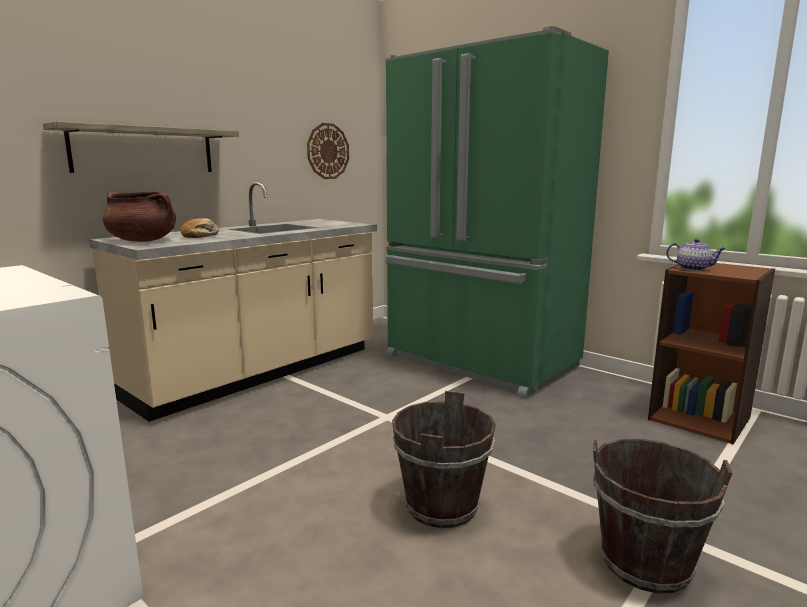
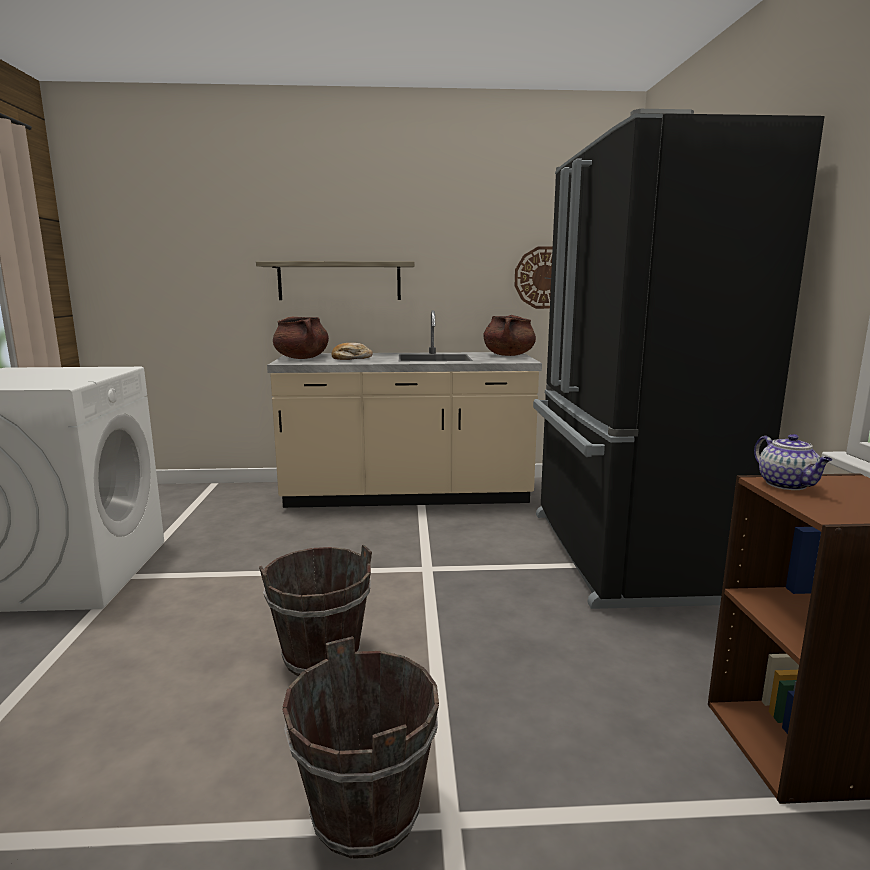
camera: 45 degrees right, 0 degrees up
(325, 221) = (508, 355): none -> brown cooking pot
(479, 362) = (623, 554): green fridge -> black fridge

